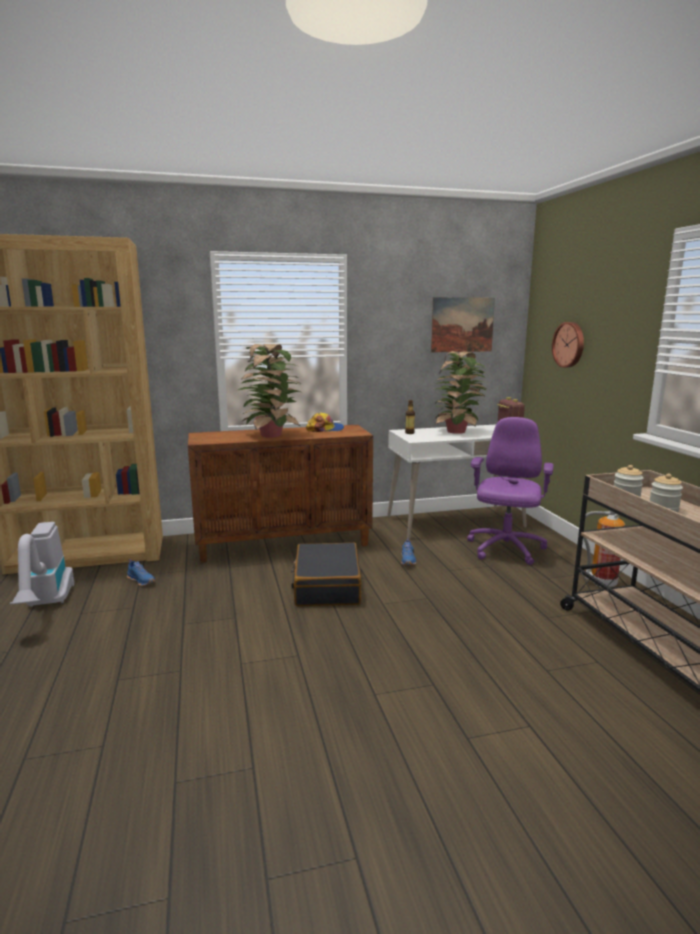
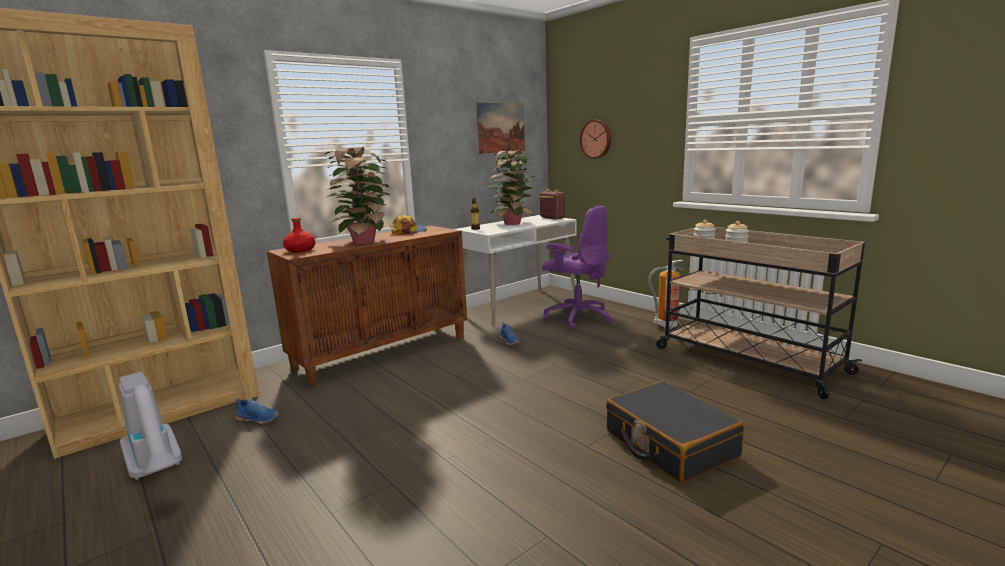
camera: 25 degrees left, 0 degrees up
(211, 436) = (300, 250): none -> red bottle
(326, 586) = (460, 377): black suitcase -> black suitcase (669, 444)
(505, 549) = (577, 317): purple office chair -> purple office chair turned 135 degrees clockwise

